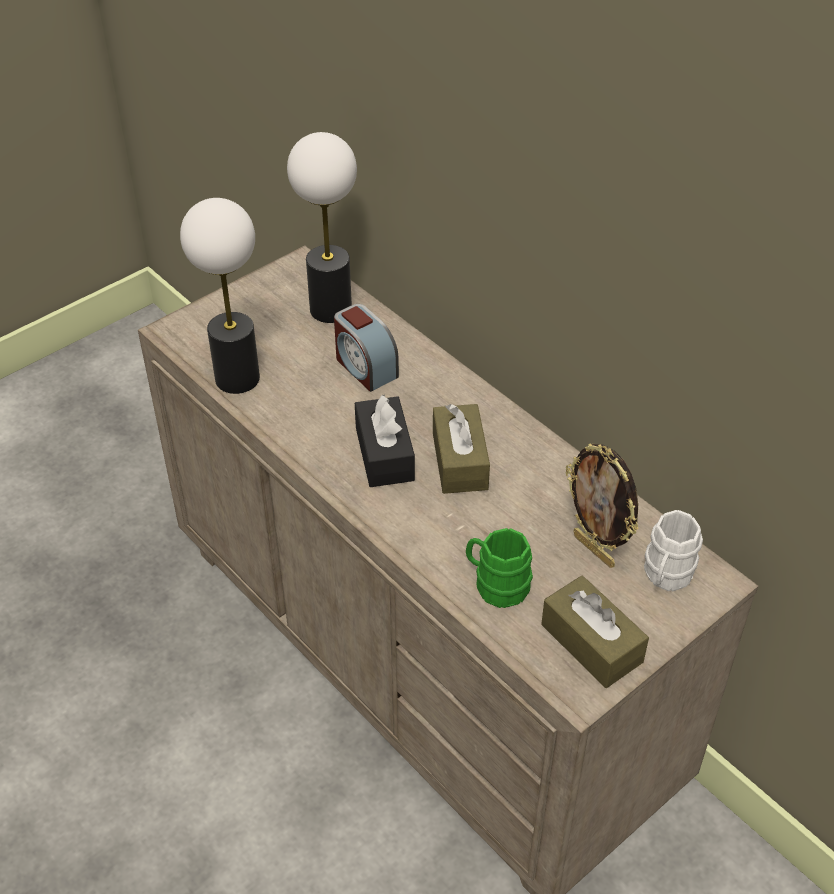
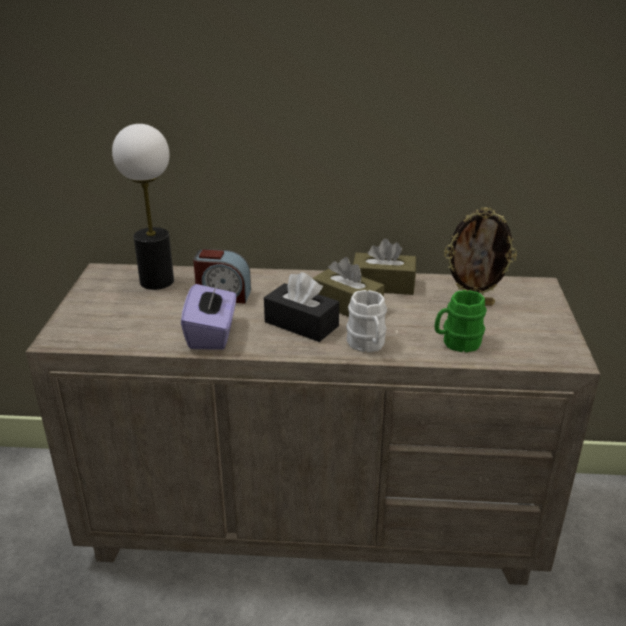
camera: 45 degrees left, 15 degrees down
(236, 378) = (146, 339): table lamp -> none
(293, 411) = (212, 334): none -> purple tissue box
(591, 643) = (538, 337): brown tissue box -> brown tissue box (383, 285)
(665, 576) = (518, 295): white mug -> white mug (367, 345)

